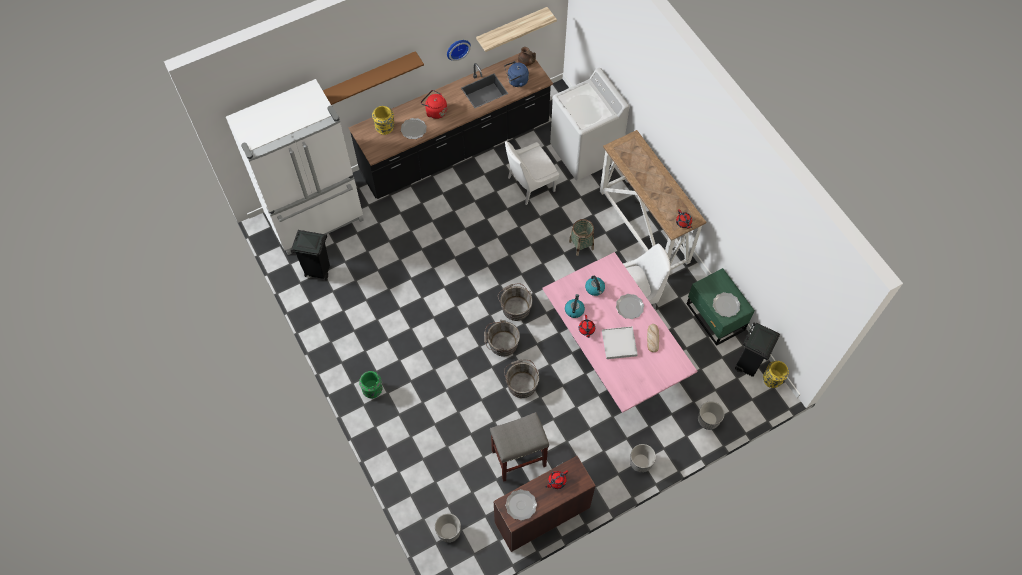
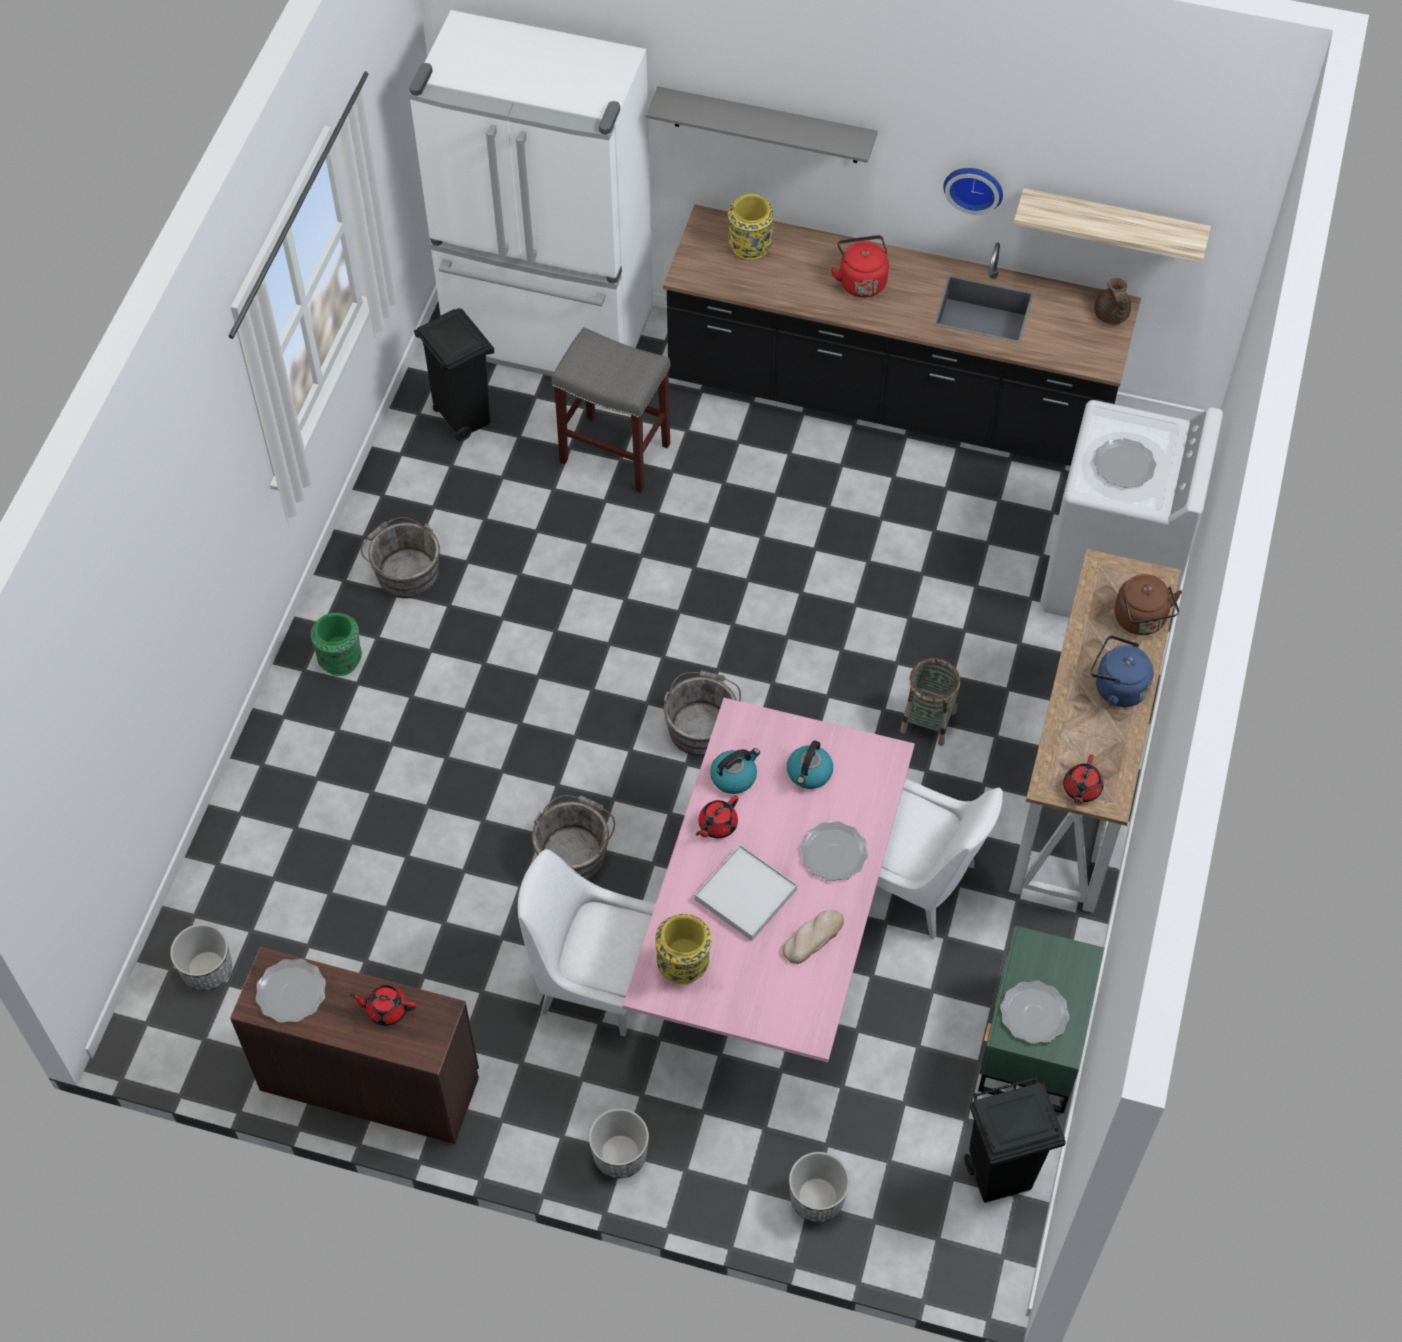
camera: 45 degrees right, 5 degrees down
(370, 77) = (766, 125): brown shelf -> grey shelf
(413, 129) = (792, 283): plate -> plate (1123, 465)
(501, 343) = (613, 763): grey bucket -> grey bucket (405, 571)
(516, 81) = (1057, 334): blue kettle -> blue kettle (1116, 687)
(519, 457) = (437, 962): grey stool -> grey stool (616, 453)
(529, 185) = (950, 554): white chair -> white chair (592, 980)
(643, 155) = (1141, 620): none -> brown kettle
(772, 379) = (1015, 1241): yellow vase -> yellow vase (684, 965)

